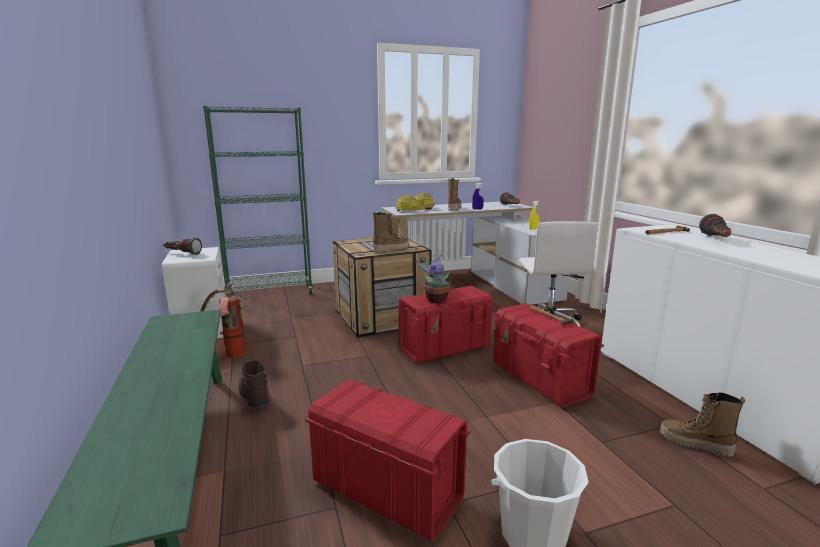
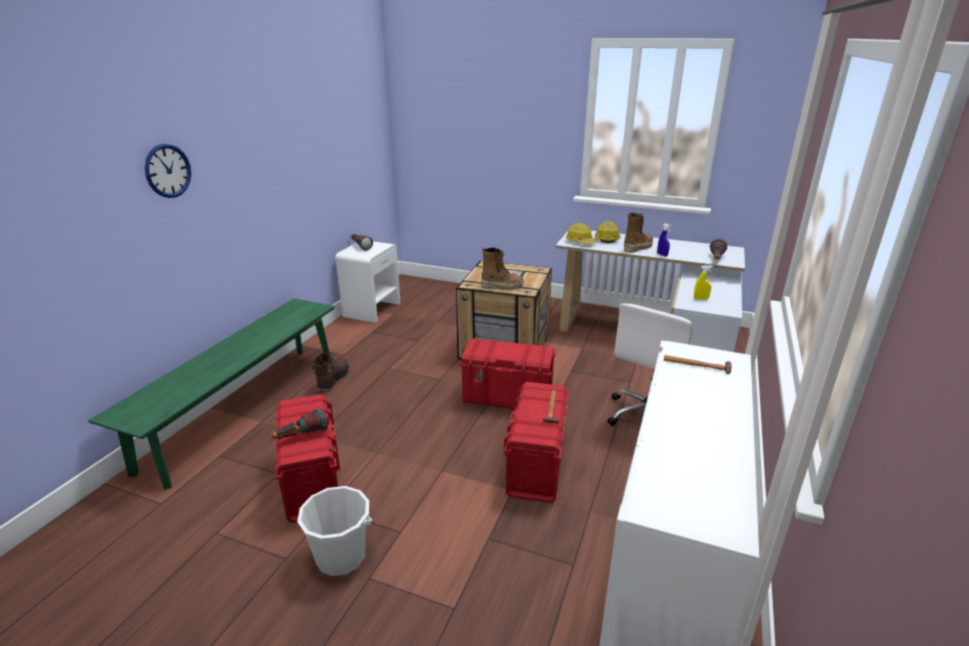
camera: 40 degrees right, 10 degrees up
(41, 94) = (168, 171): none -> wall clock
(228, 355) = (358, 339): fire extinguisher -> none
(270, 293) = (455, 290): green bookcase -> none
(435, 299) = (494, 350): potted plant -> none
(695, 444) = (560, 589): boot -> none
(716, 239) = (717, 397): flashlight -> flashlight (301, 436)

